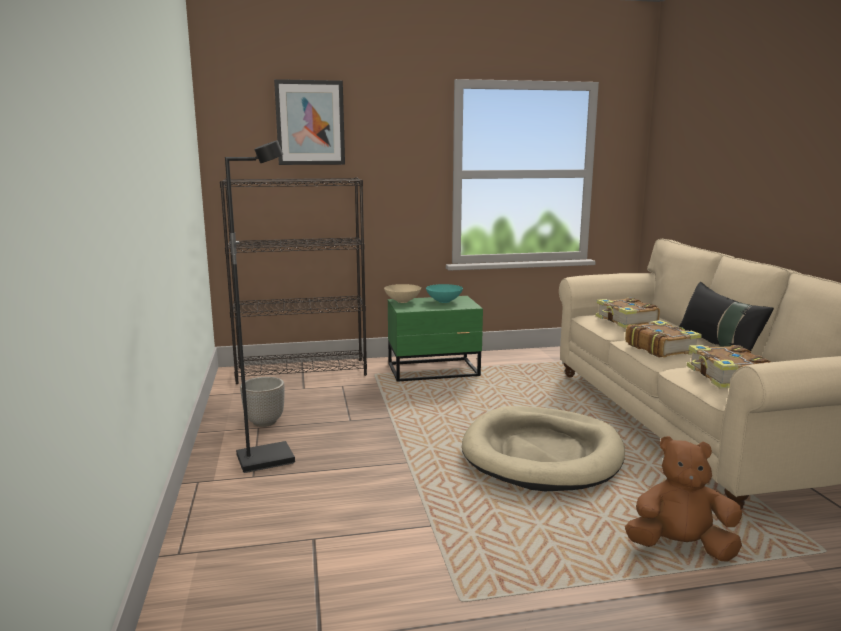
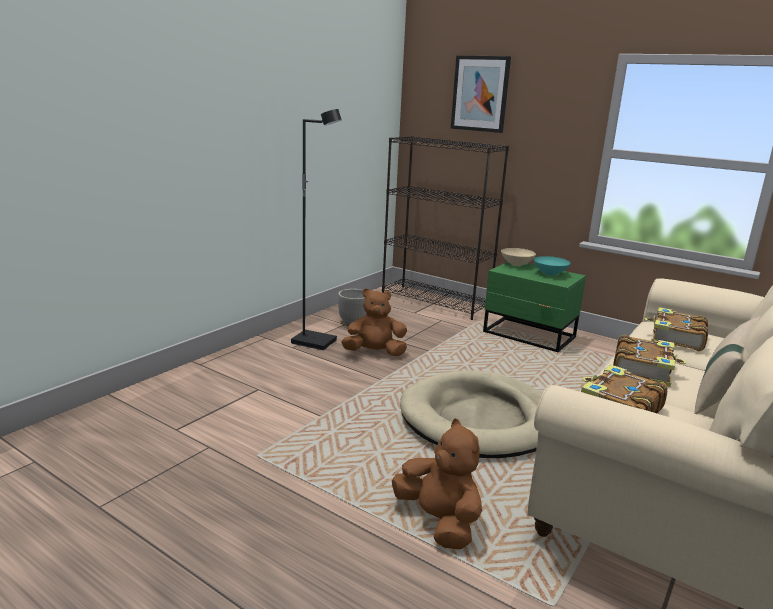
camera: 45 degrees right, 5 degrees up
(348, 441) = (374, 353): none -> brown plush toy
(718, 346) = (722, 392): black pillow -> beige pillow

